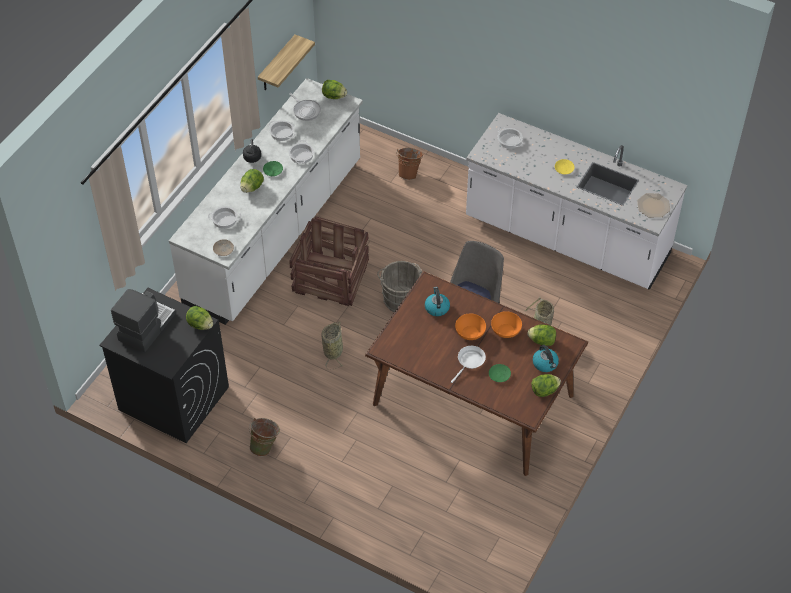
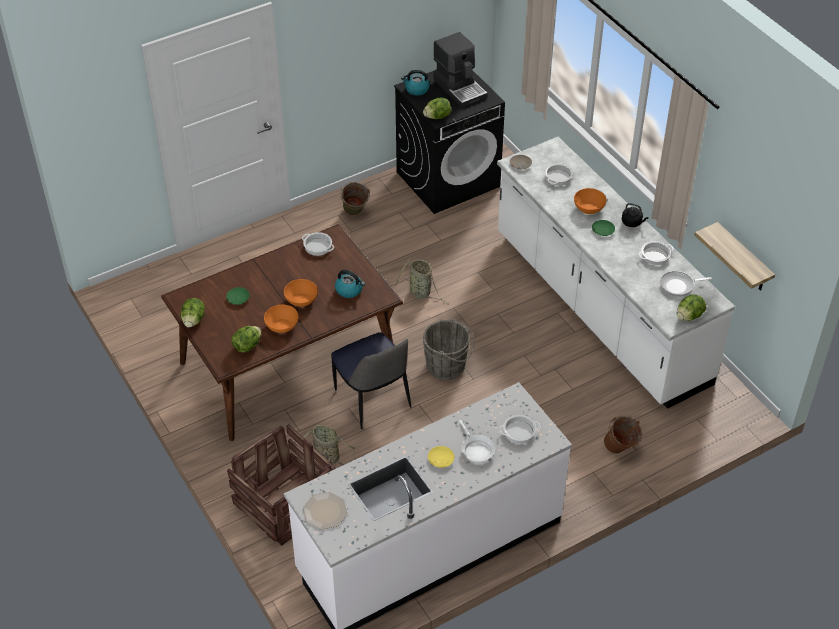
camera: 120 degrees right, 5 degrees down
(252, 187) = (589, 208): lettuce -> orange bowl
(301, 155) = (611, 258): cooking pot -> cooking pot (317, 246)
(329, 278) = (511, 325): crate -> crate (286, 503)
(470, 362) = (269, 285): white frying pan -> white frying pan (476, 450)
(545, 364) = (220, 335): kettle -> kettle (416, 89)

